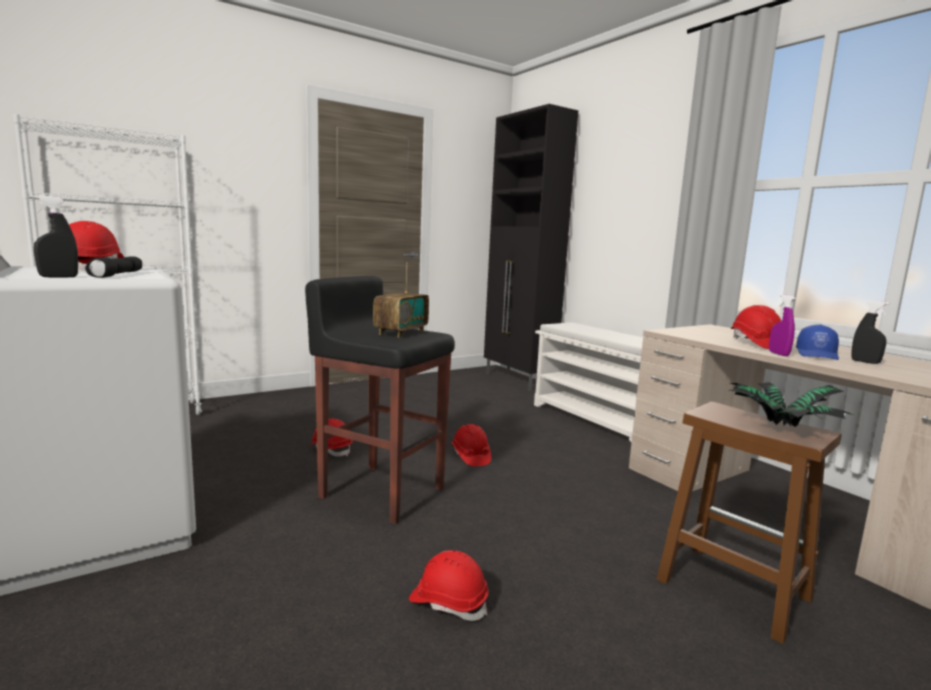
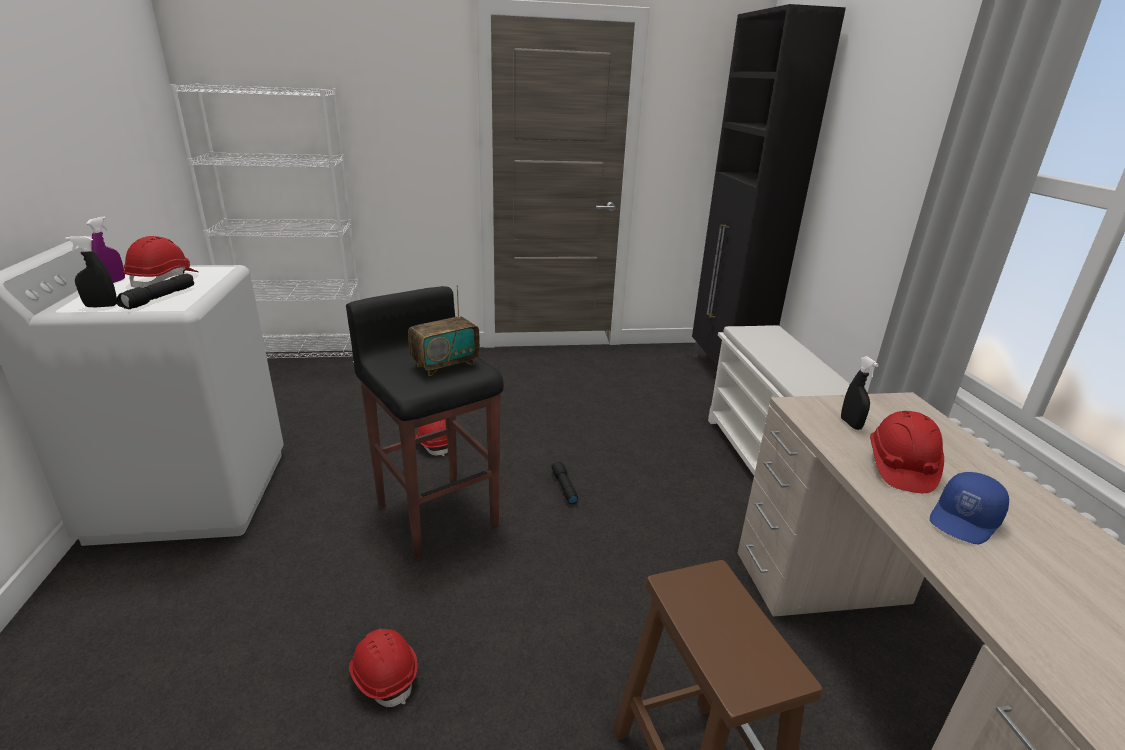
camera: 25 degrees right, 15 degrees up
(470, 457) = (563, 487): red hard hat -> black flashlight
(778, 354) = (892, 505): purple spray bottle -> purple spray bottle (113, 282)
(780, 428) = (738, 649): potted plant -> none
(865, 362) = (1025, 562): black spray bottle -> black spray bottle (850, 424)

